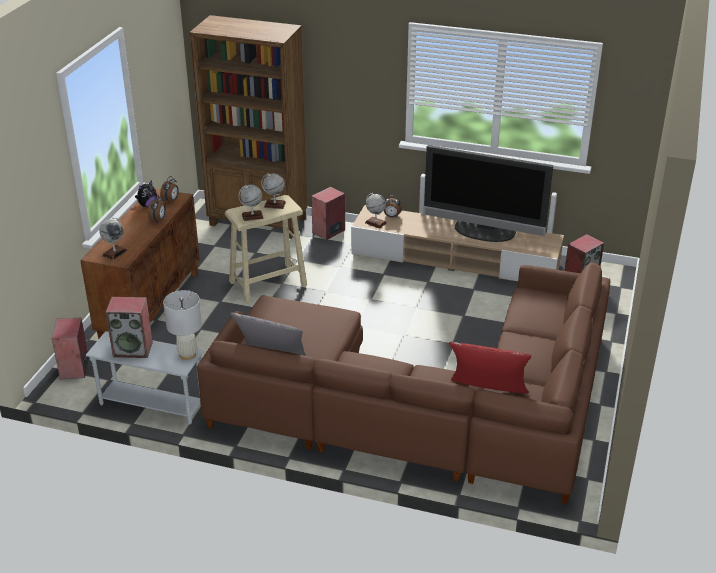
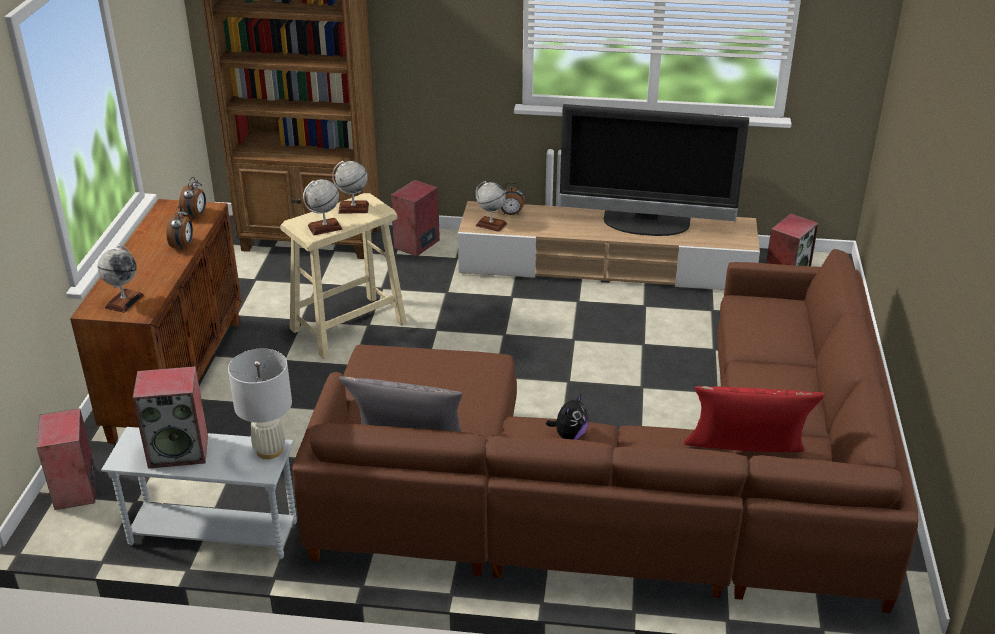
camera: 10 degrees left, 0 degrees up
(147, 205) = (160, 224): plush toy -> plush toy (569, 435)

